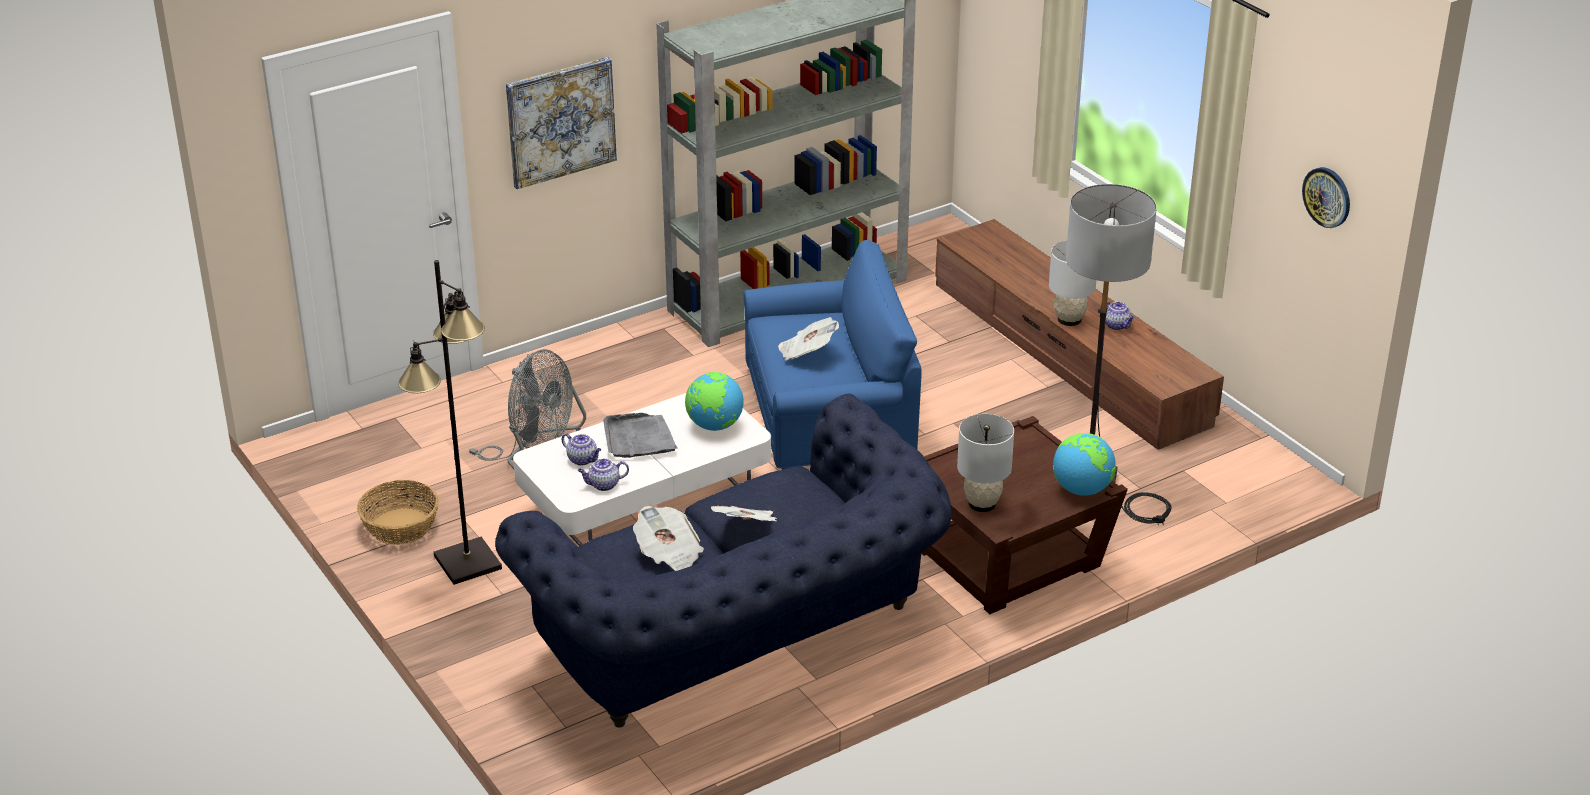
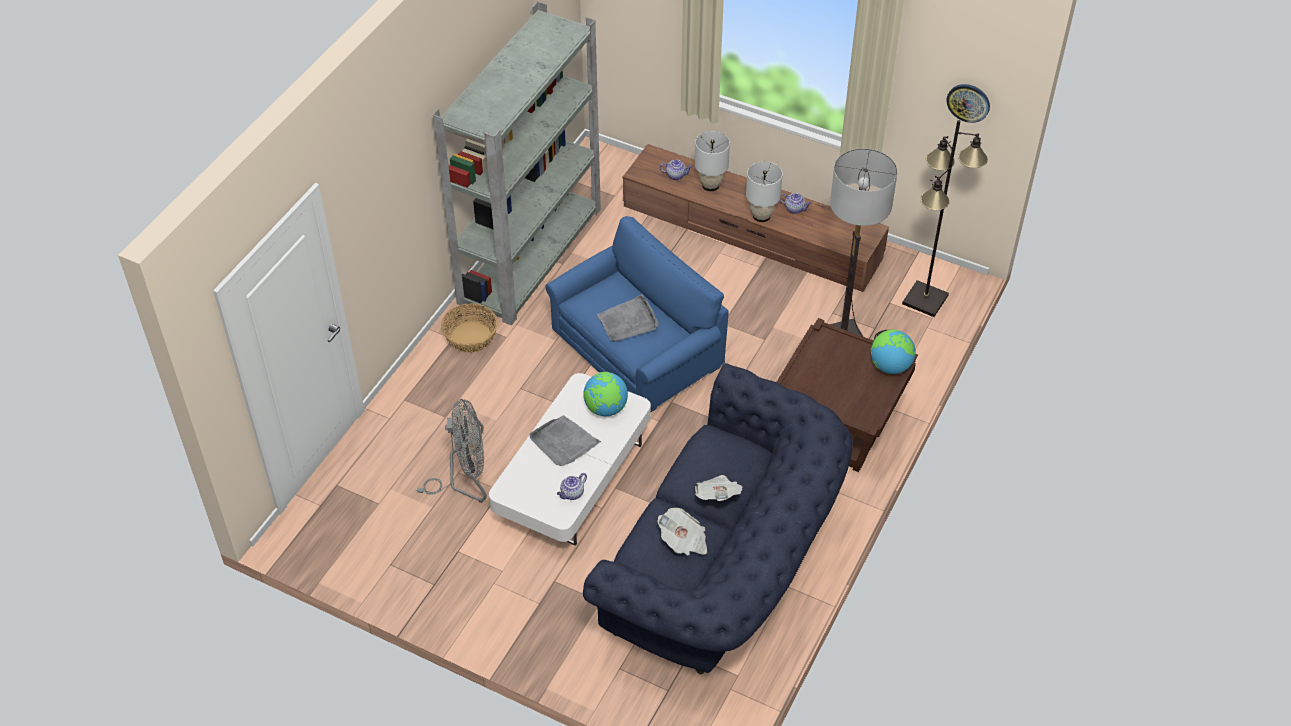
camera: 30 degrees left, 15 degrees up
(400, 526) = (421, 579): basket -> basket (470, 337)
(467, 563) = (494, 588): black floor lamp -> black floor lamp (925, 300)
(561, 121) = (386, 217): picture -> none
(583, 460) = (540, 478): teapot -> teapot (676, 175)
(807, 352) = (628, 321): newspaper -> grey tray
(982, 504) = (840, 405): white table lamp -> white table lamp (711, 185)

